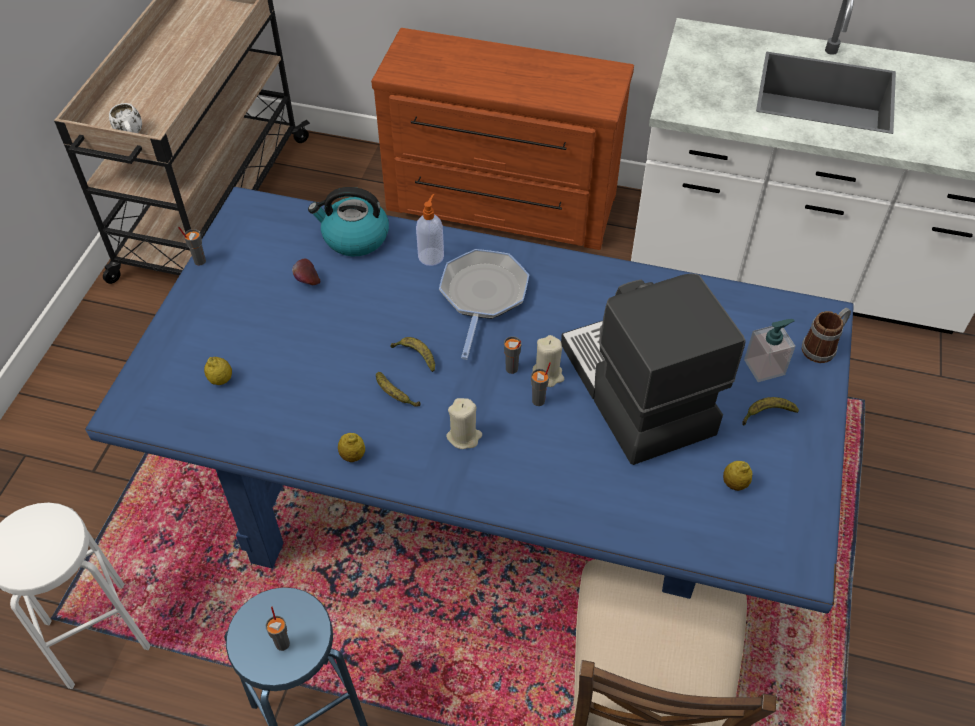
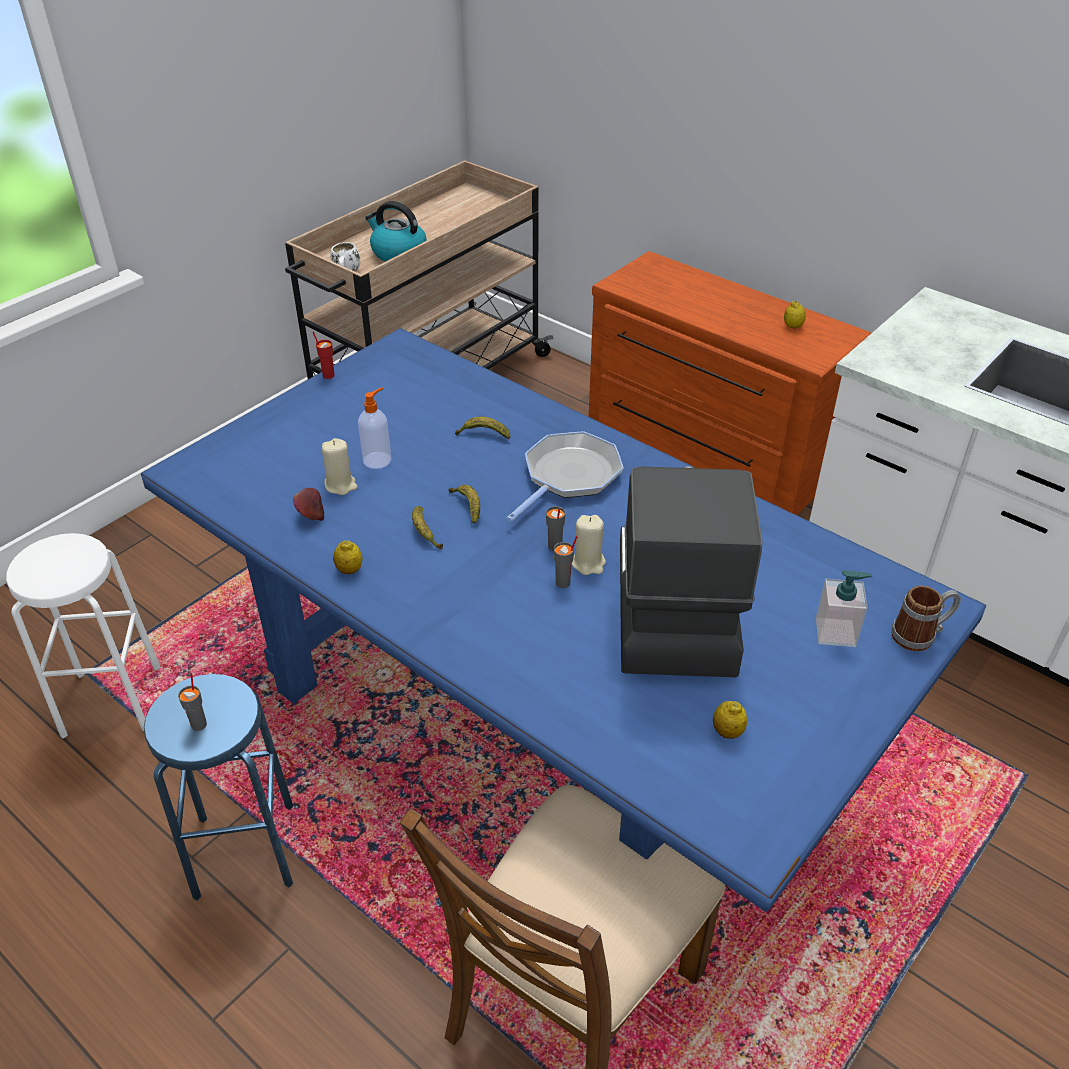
camera: 25 degrees right, 10 degrees down
(199, 261) = (328, 375): grey cup -> red cup
(221, 380) = (278, 471): lemon -> lemon (793, 326)
(307, 283) = (410, 418): apple -> apple (310, 517)
(354, 238) = (478, 395): kettle -> kettle (398, 253)
(431, 256) = (541, 429): soap dispenser -> soap dispenser (378, 460)
(464, 436) = (466, 589): beige candle -> beige candle (341, 485)
(766, 414) = (809, 678): banana -> banana (483, 434)

